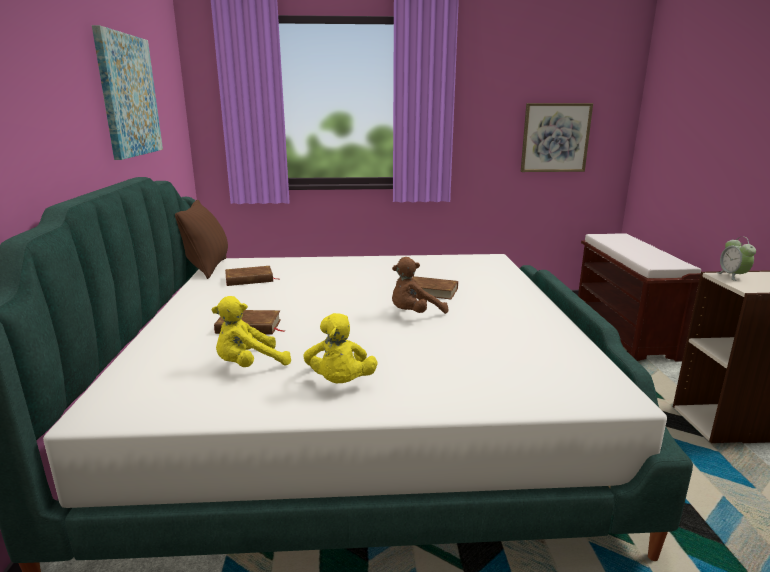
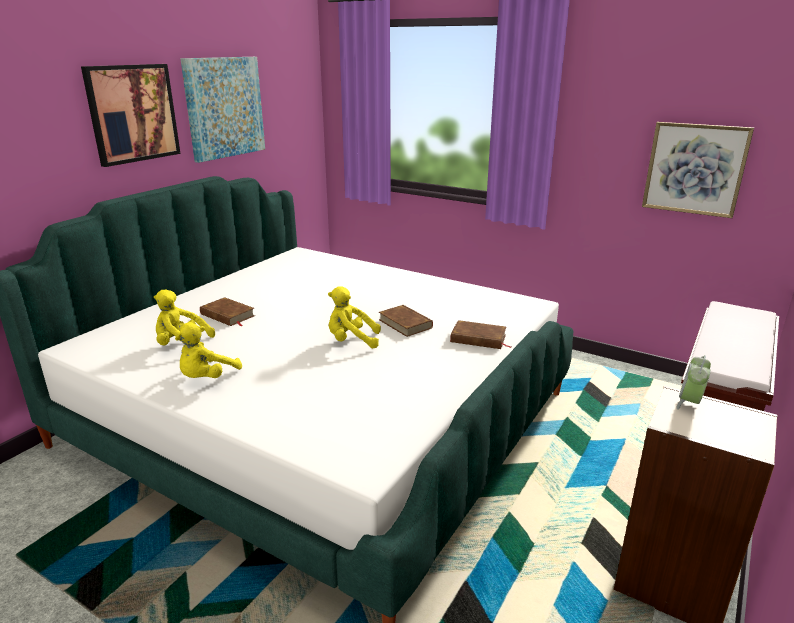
camera: 35 degrees right, 5 degrees up
(59, 87) = (132, 113): none -> picture
(207, 268) = (281, 256): brown pillow -> none
(249, 279) = (292, 274): brown book -> brown book (478, 339)
(414, 314) = (351, 341): brown plush toy -> yellow plush toy

